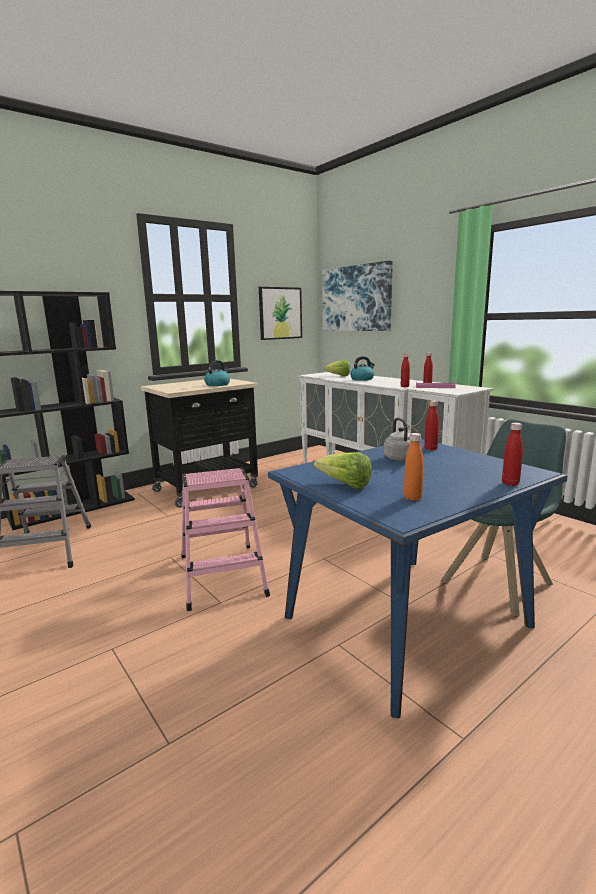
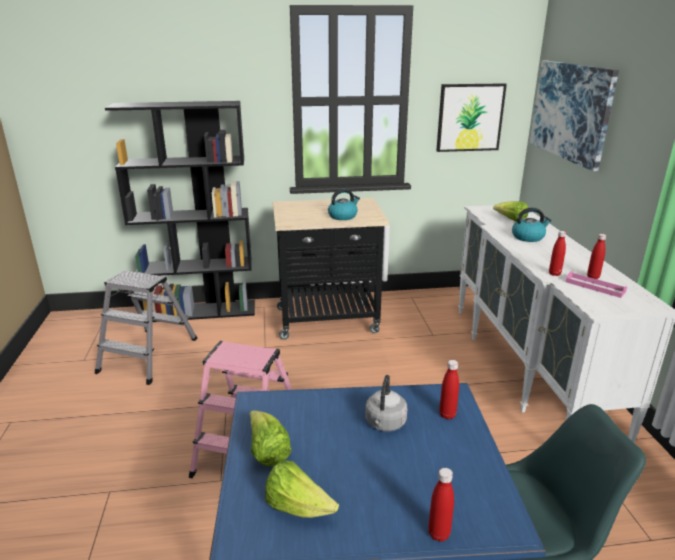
camera: 30 degrees right, 10 degrees up
(412, 498) = (298, 507): orange bottle -> lettuce

